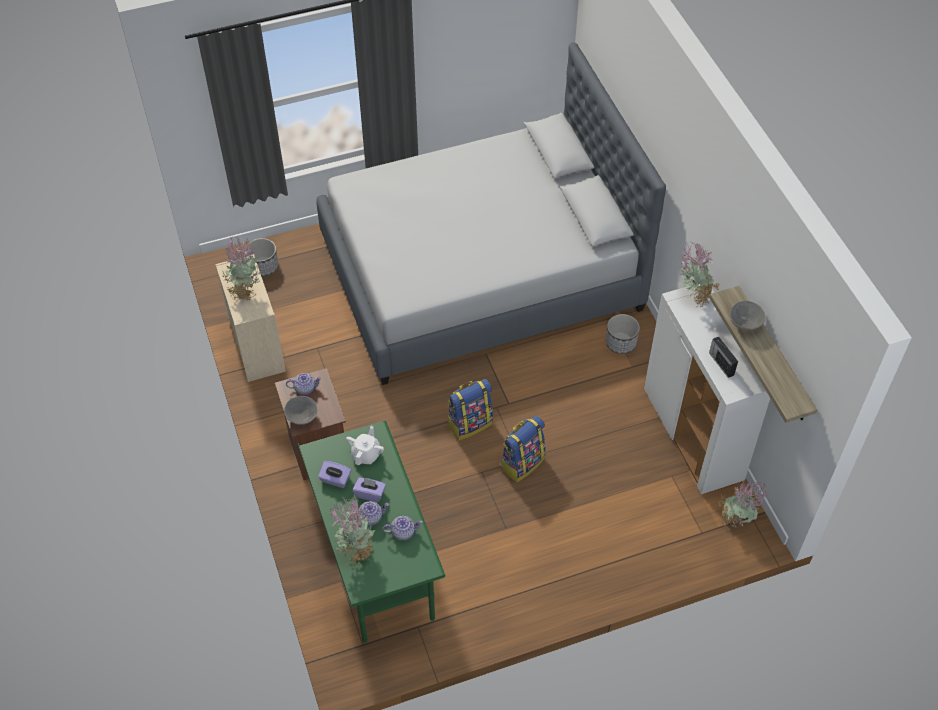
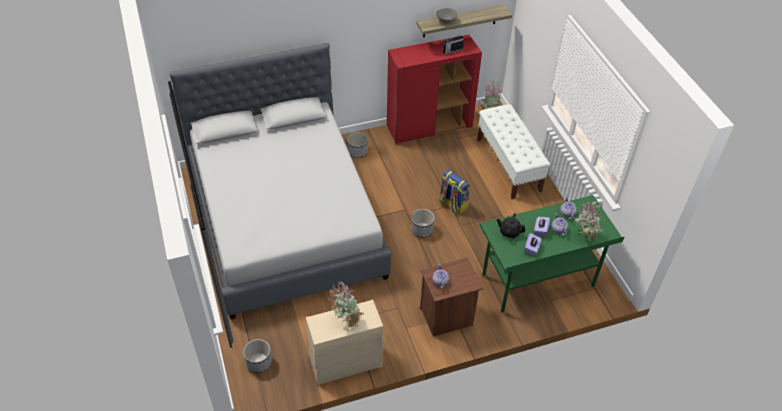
camera: 90 degrees left, 5 degrees down
(302, 418) = (466, 282): grey bowl -> none
(366, 454) = (509, 232): white teapot -> black teapot
(470, 423) = (421, 230): backpack -> planter
(618, 545) = (508, 165): none -> white bench
(692, 297) = (401, 56): potted plant -> none
(693, 435) = (429, 127): white cabinet -> red cabinet

